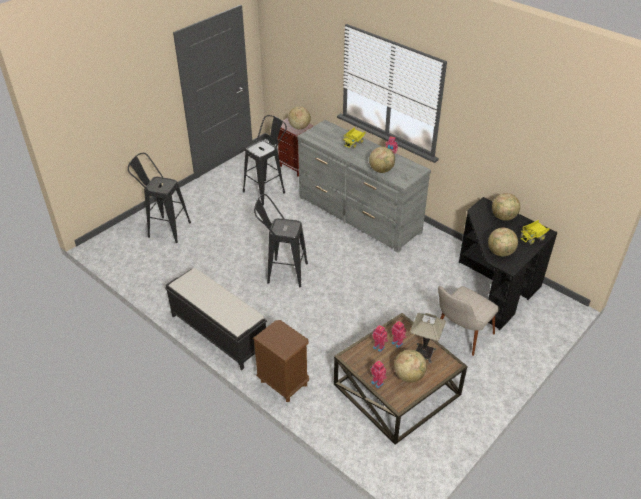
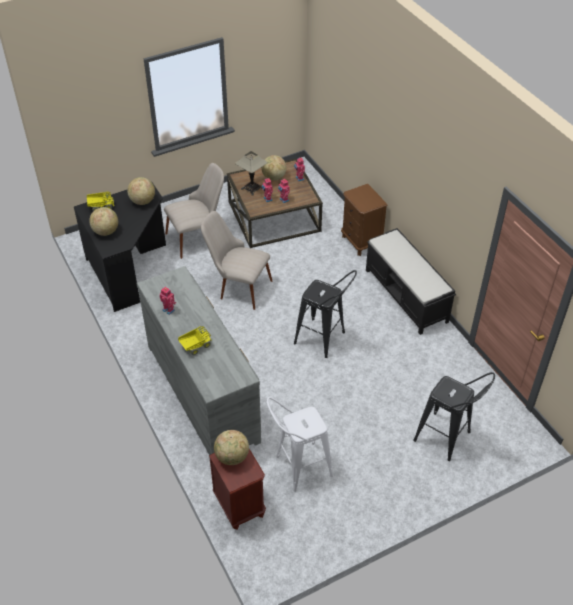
camera: 160 degrees left, 5 degrees up
(267, 190) = (298, 468): black stool -> white stool
(381, 170) = (191, 295): globe -> none
(384, 298) = (238, 287): none -> beige chair

